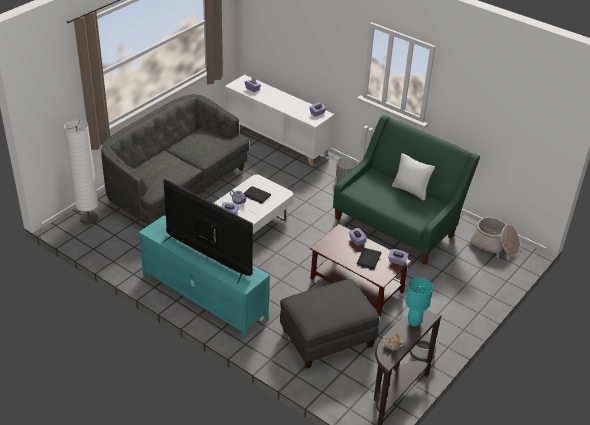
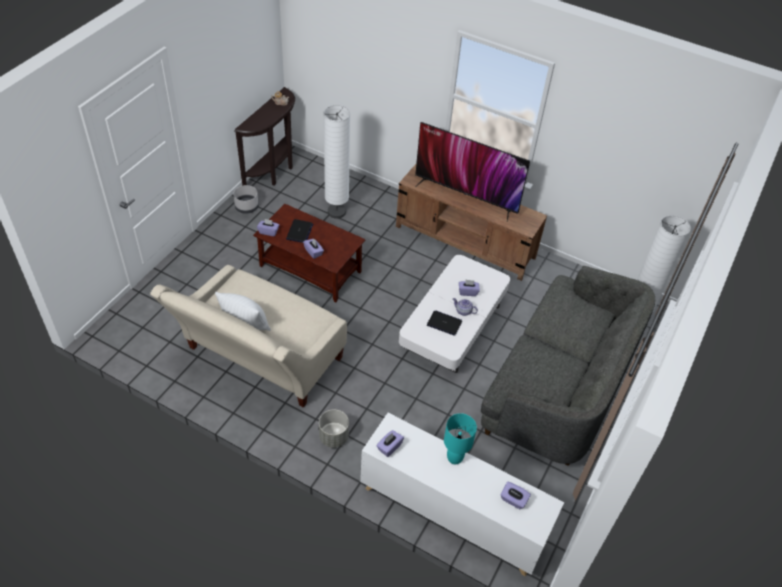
camera: 170 degrees right, 10 degrees up
(203, 295) = (465, 242): turquoise tv stand -> brown tv stand
(326, 339) = (336, 212): grey ottoman -> white floor lamp
(397, 224) = (260, 360): green sofa -> beige sofa
(414, 322) = (260, 121): turquoise table lamp -> turquoise table lamp (454, 458)
(494, 245) = (139, 340): basket -> none

